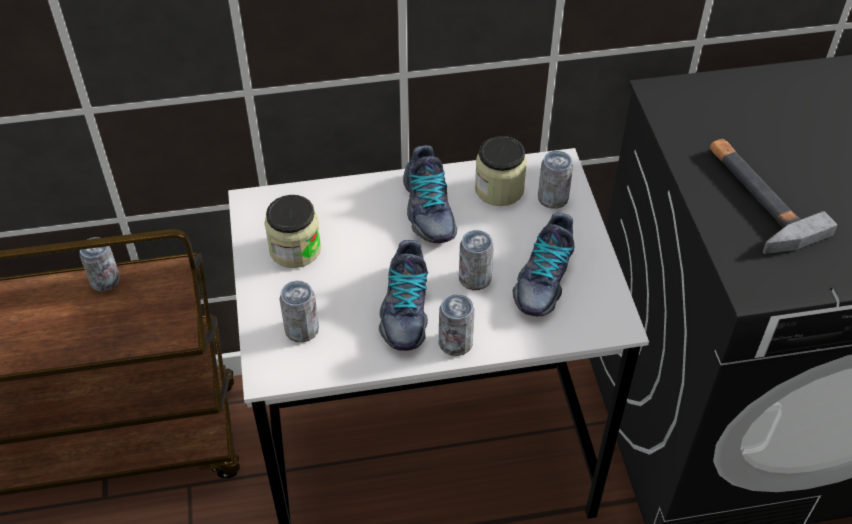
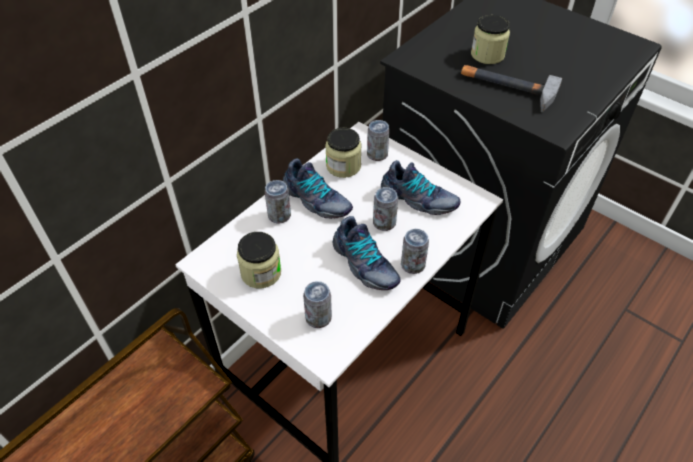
camera: 40 degrees left, 0 degrees up
(105, 281) = (113, 387): can -> can (279, 215)
(543, 278) = (418, 200): shoe -> shoe turned 45 degrees counterclockwise
(781, 143) = (487, 55): none -> jar

